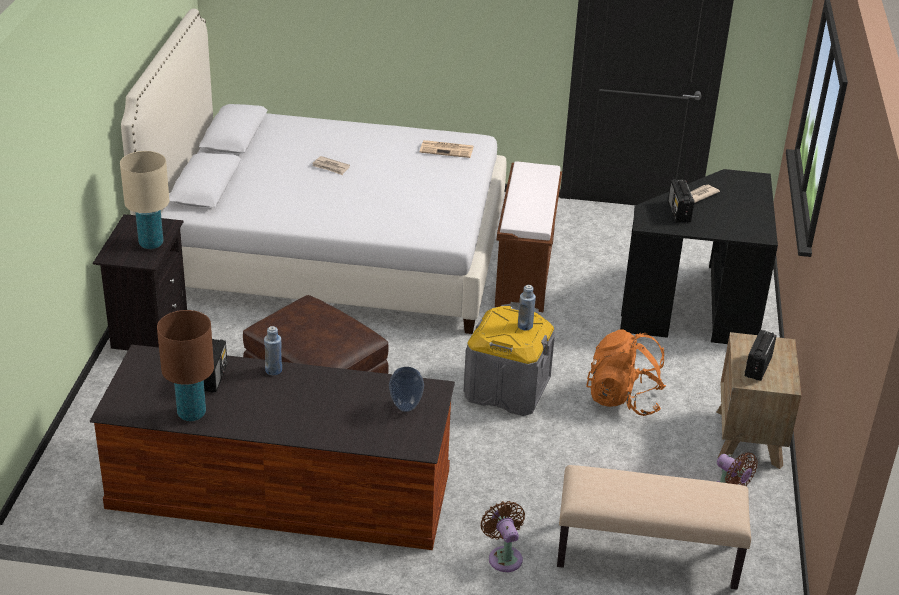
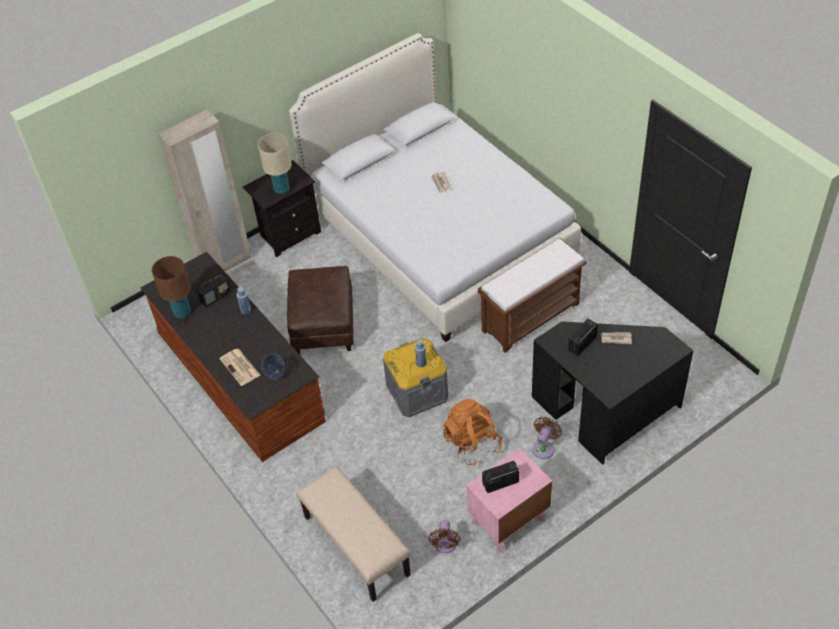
camera: 50 degrees right, 15 degrees up
(102, 396) = (225, 264): none -> beige wardrobe
(447, 149) = (526, 206): newspaper -> newspaper (240, 367)
(504, 556) = (289, 491): brown fan -> brown fan (544, 447)
(749, 438) = (508, 521): brown nightstand -> pink nightstand

